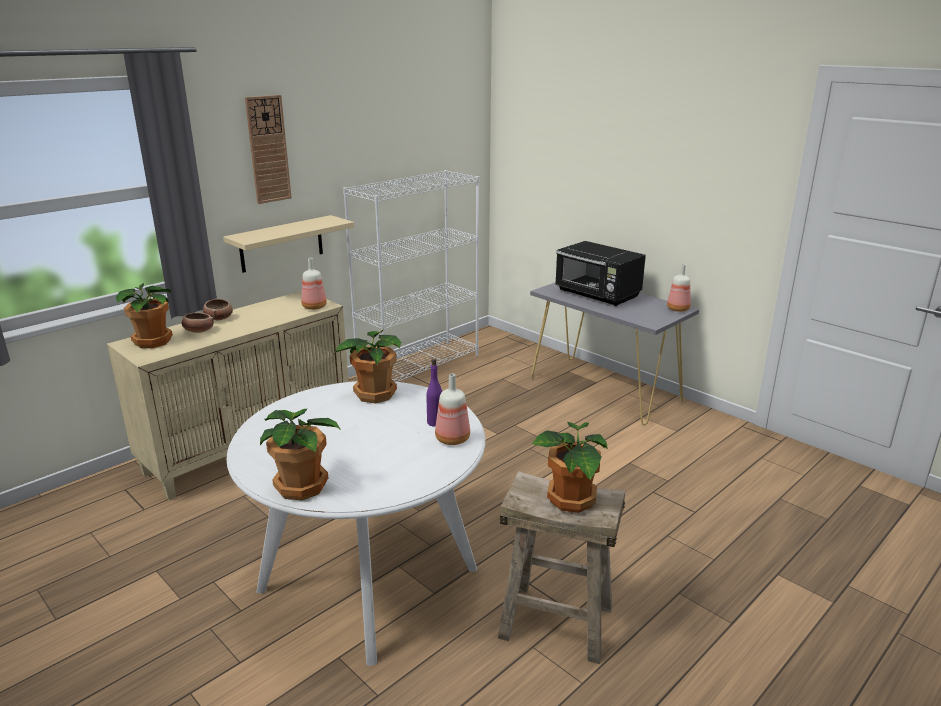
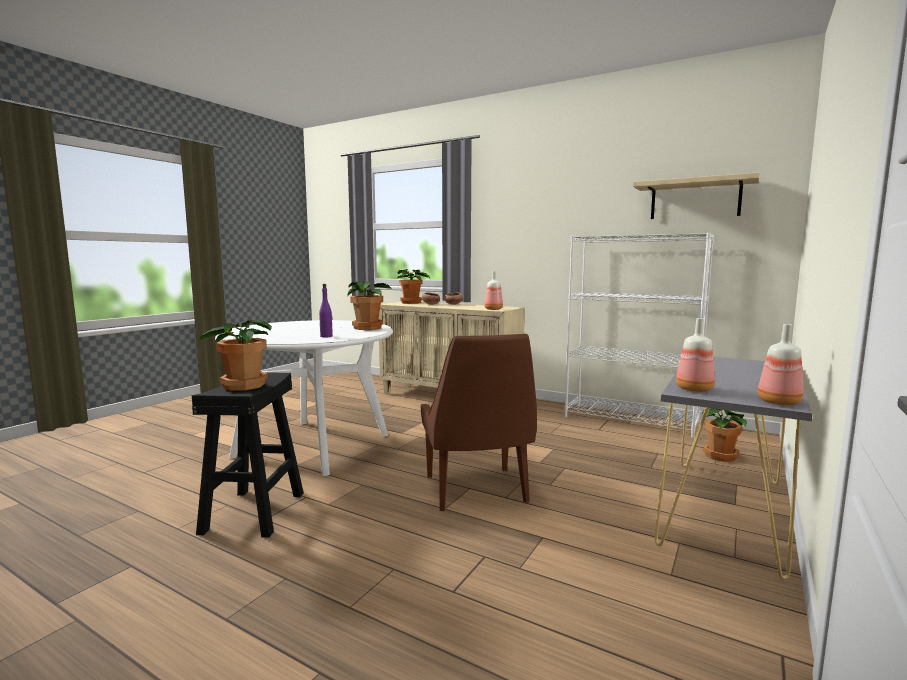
camera: 75 degrees right, 15 degrees down
(268, 149) = (528, 203): wall clock -> none
(281, 244) = (529, 273): beige shelf -> beige shelf (695, 200)
(302, 485) = (249, 328): potted plant -> potted plant (722, 456)
(451, 439) = (301, 339): bottle -> bottle (693, 389)
(547, 476) = (476, 491): none -> brown chair
(557, 621) = (254, 512): beige stool -> black stool
(598, 295) = (738, 371): black microwave -> none

